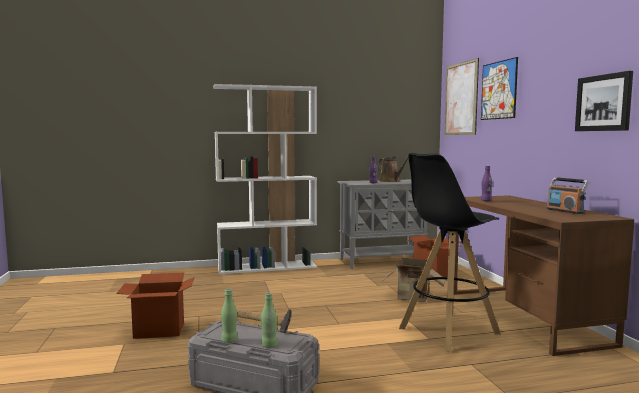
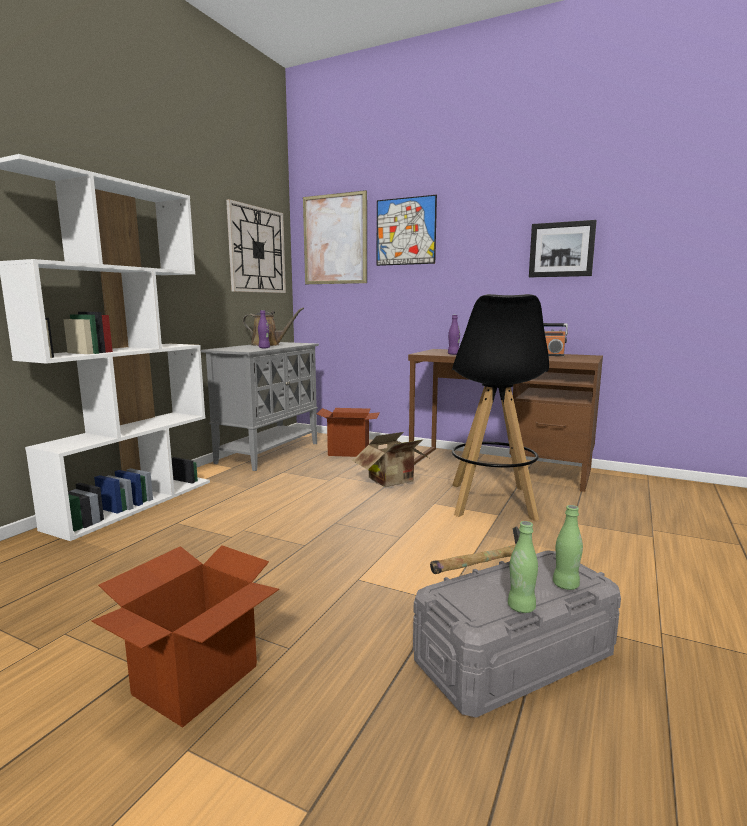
camera: 50 degrees left, 5 degrees up
(399, 111) = (257, 250): none -> wall clock

